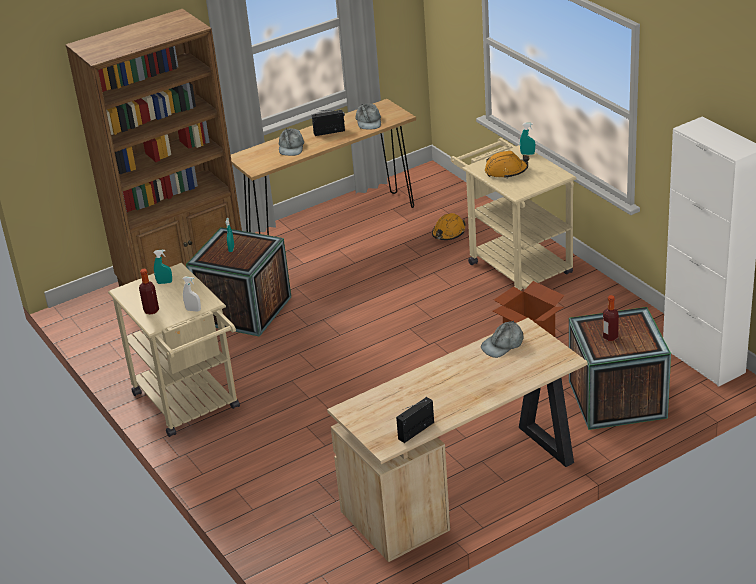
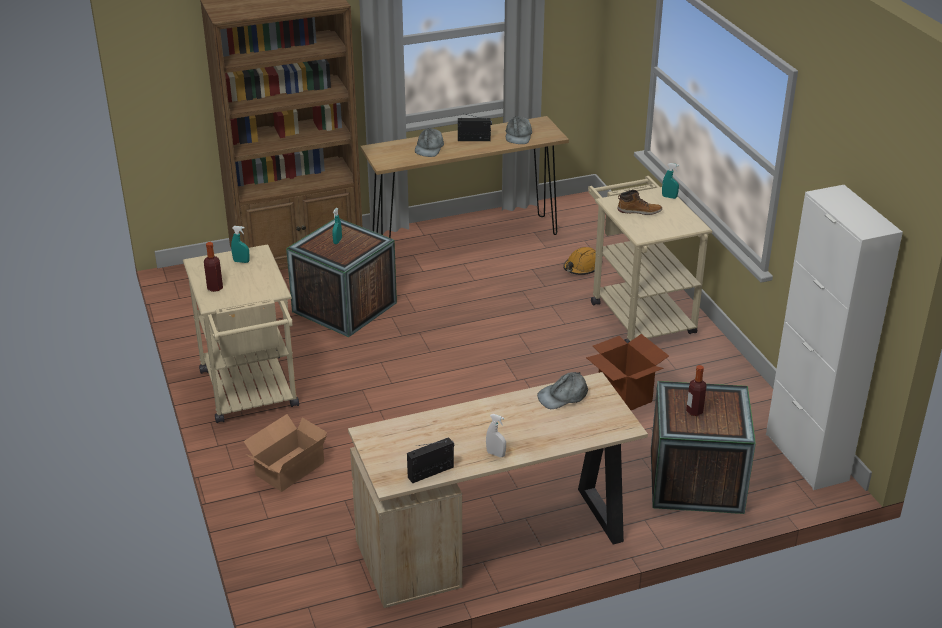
camera: 10 degrees right, 0 degrees up
(193, 310) = (256, 295): white spray bottle -> white spray bottle (495, 454)
(252, 463) = (287, 468): none -> cardboard box
(506, 171) = (639, 211): orange hard hat -> boot

